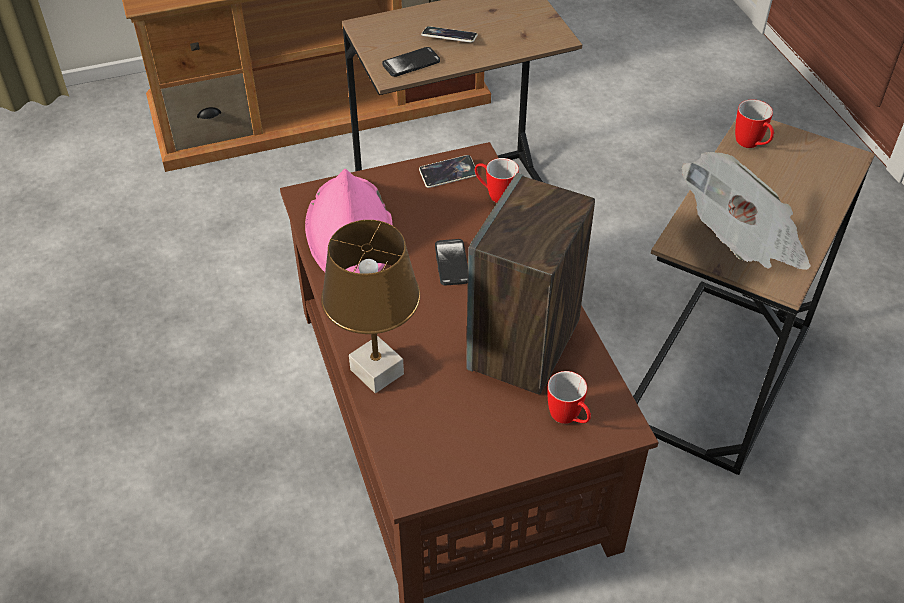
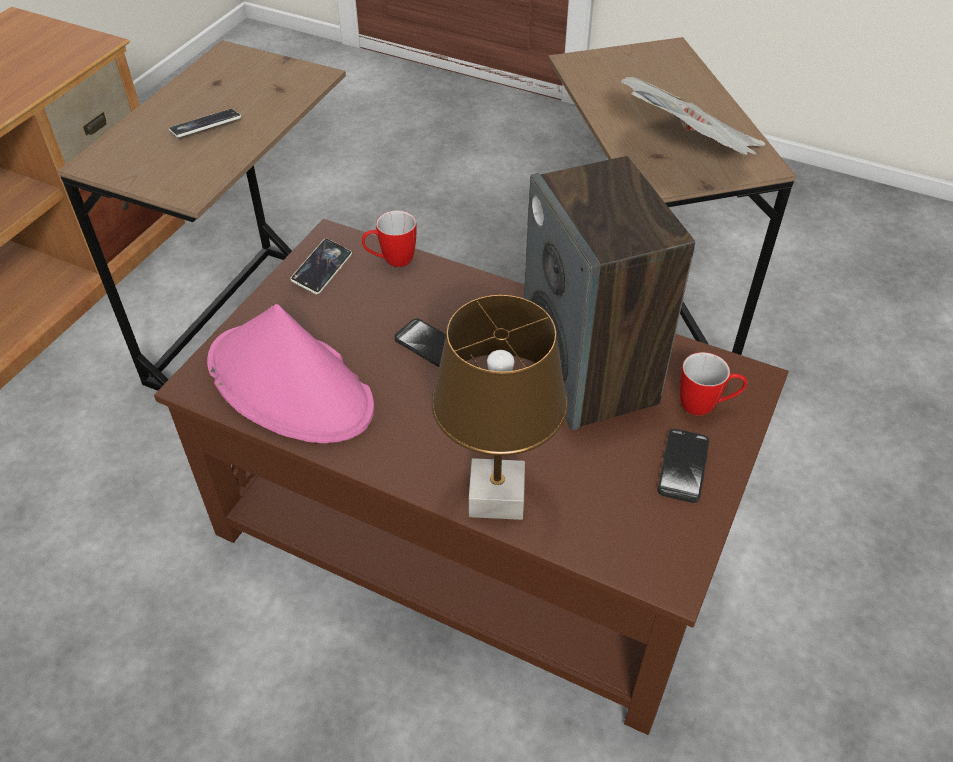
camera: 45 degrees left, 0 degrees up
(411, 63) = (197, 170): phone -> phone (683, 466)
(751, 145) = (594, 77): mug -> none

